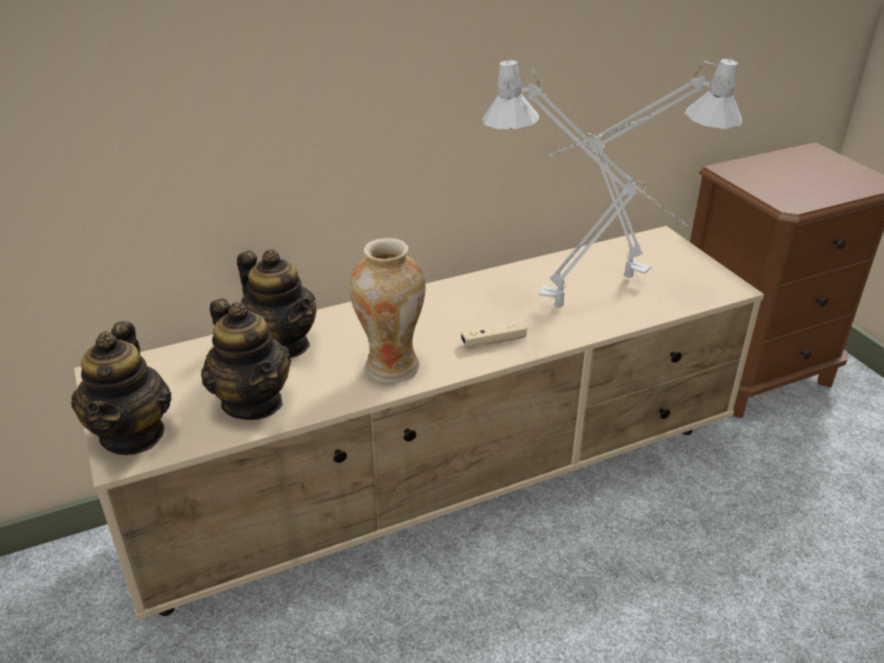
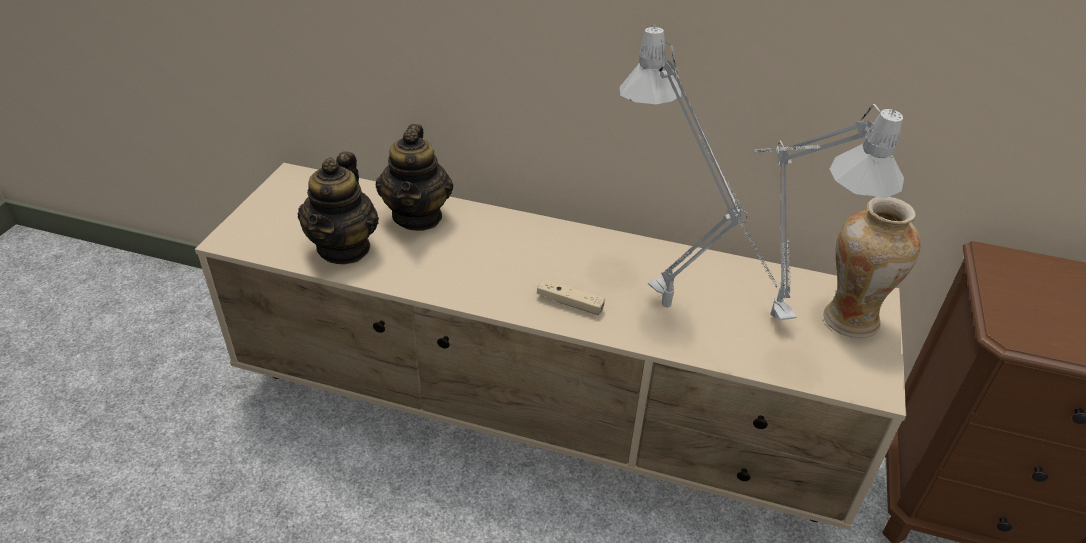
camera: 40 degrees right, 5 degrees up
(133, 434) = (254, 227): teapot -> none
(391, 367) = (465, 277): vase -> vase (850, 320)

